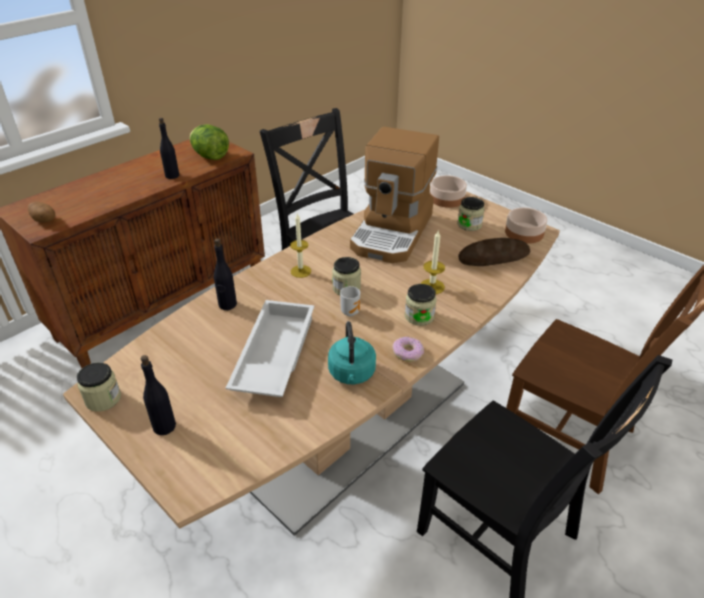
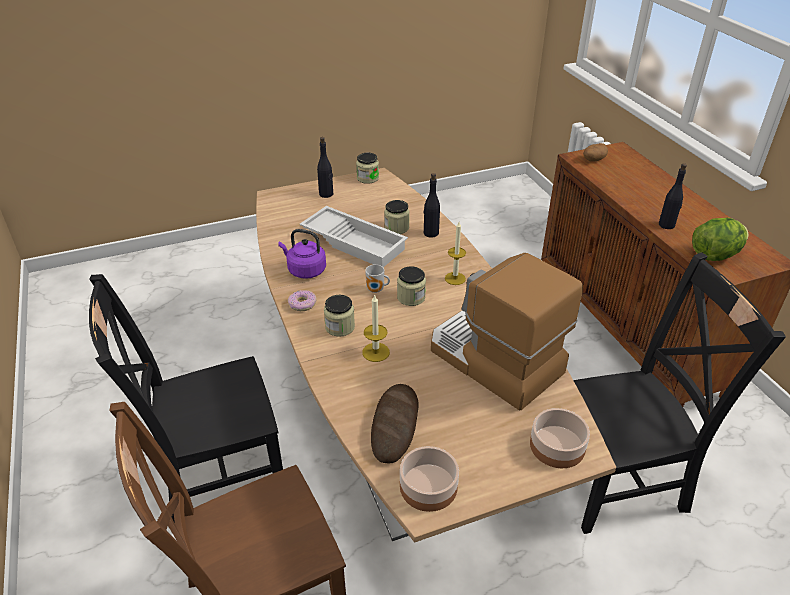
camera: 115 degrees right, 0 degrees up
(352, 374) = (305, 270): turquoise kettle -> purple kettle
(469, 225) = (477, 438): jar -> jar (396, 228)

